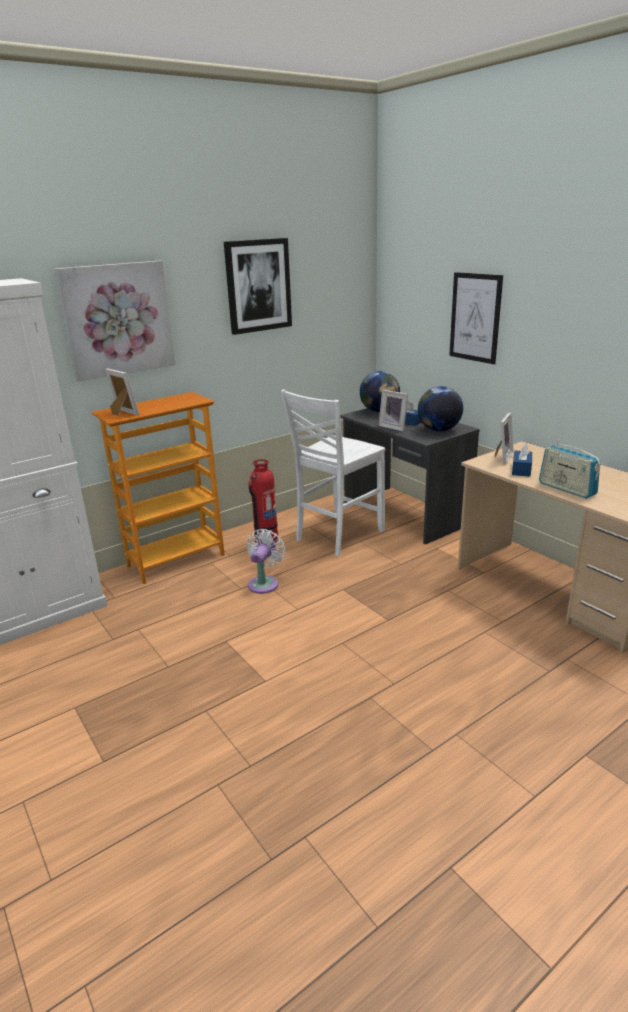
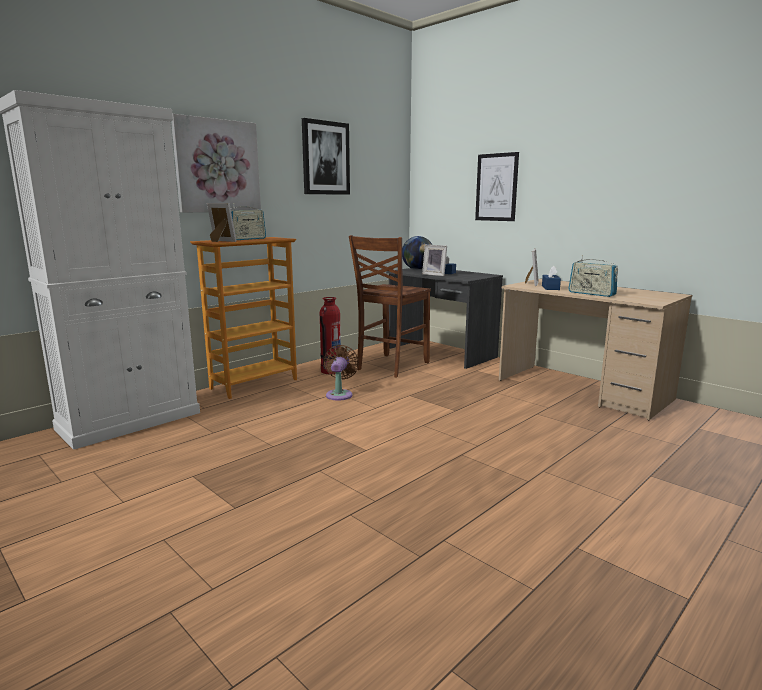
camera: 10 degrees left, 10 degrees down
(156, 404) = (246, 239): none -> radio
(264, 583) = (340, 394): white fan -> brown fan
(337, 535) = (390, 366): white chair -> brown chair
(439, 430) = (472, 275): globe -> none

